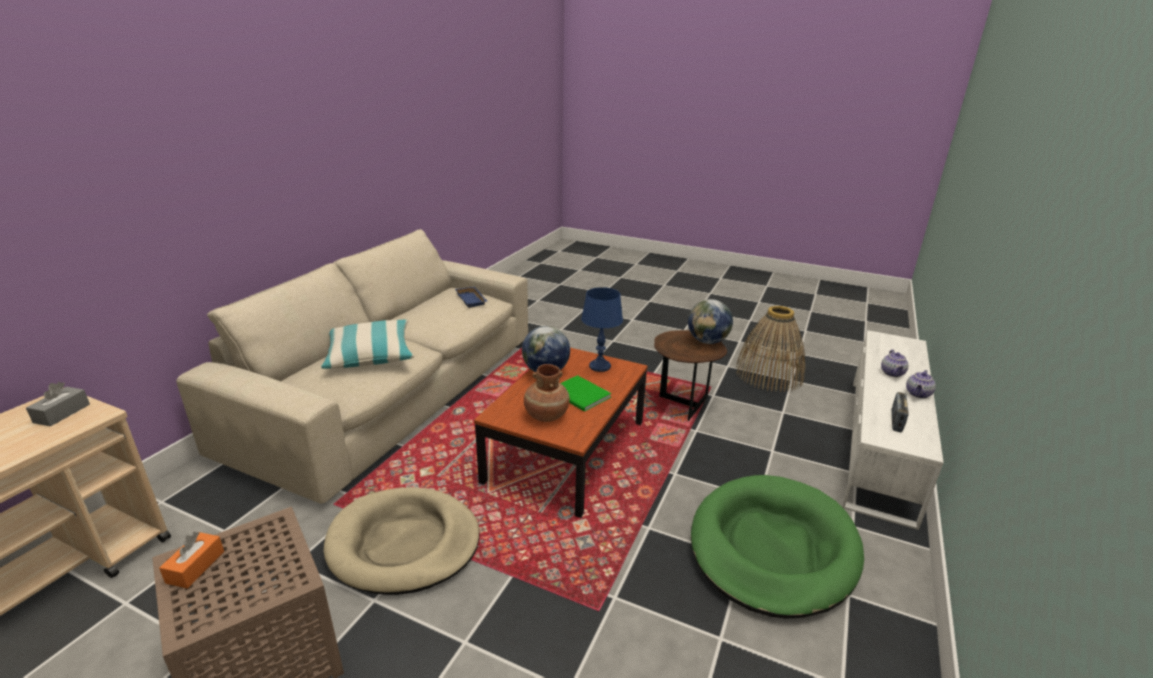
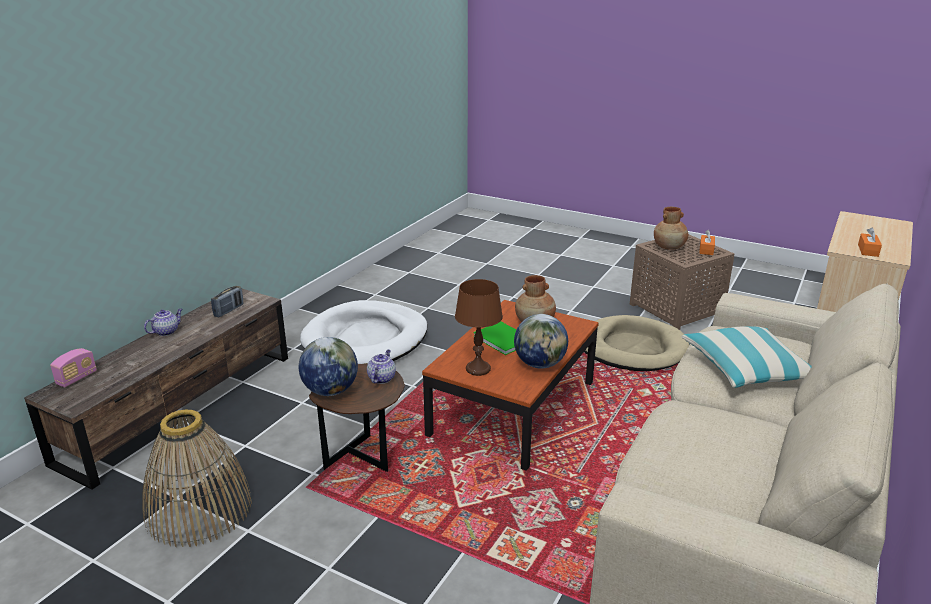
camera: 175 degrees left, 0 degrees up
(62, 413) = (868, 250): grey tissue box -> orange tissue box
(261, 575) = (669, 247): none -> brown vase
(472, 300) = (683, 473): blue tray -> none
(599, 366) = (478, 369): blue table lamp -> brown table lamp
(772, 548) = (366, 339): green dog bed -> white dog bed
(879, 444) = (181, 406): white tv stand -> brown tv stand
(892, 373) = (154, 352): teapot -> teapot (381, 378)
(914, 352) = (77, 378): none -> radio

